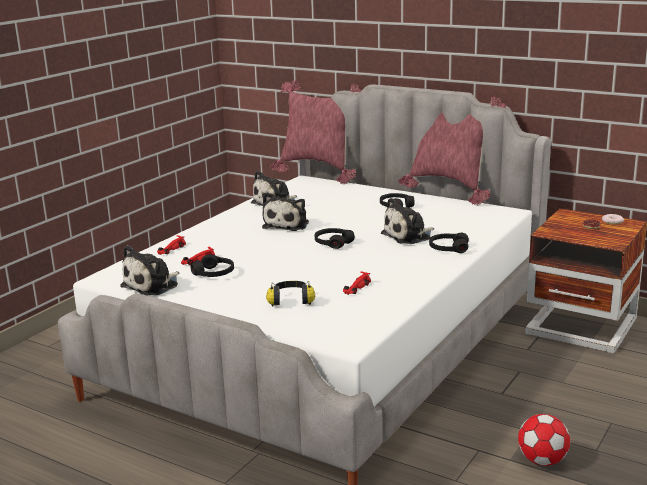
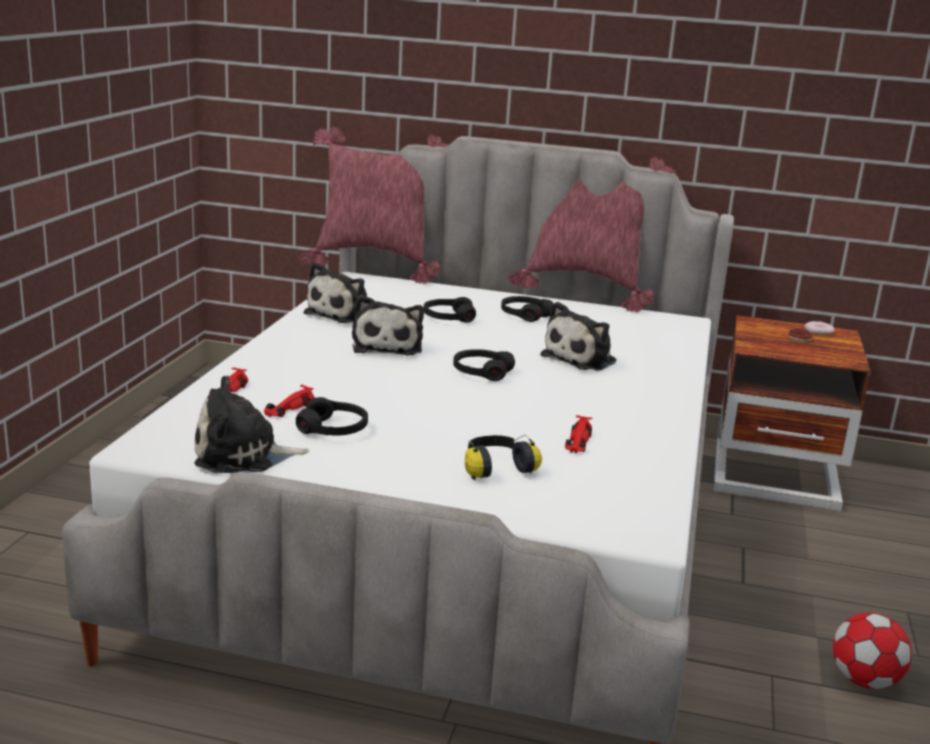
camera: 20 degrees left, 0 degrees up
(153, 285) = (242, 455): plush toy -> plush toy turned 60 degrees clockwise
(448, 248) = (654, 375): black headphones -> black headphones (448, 318)

